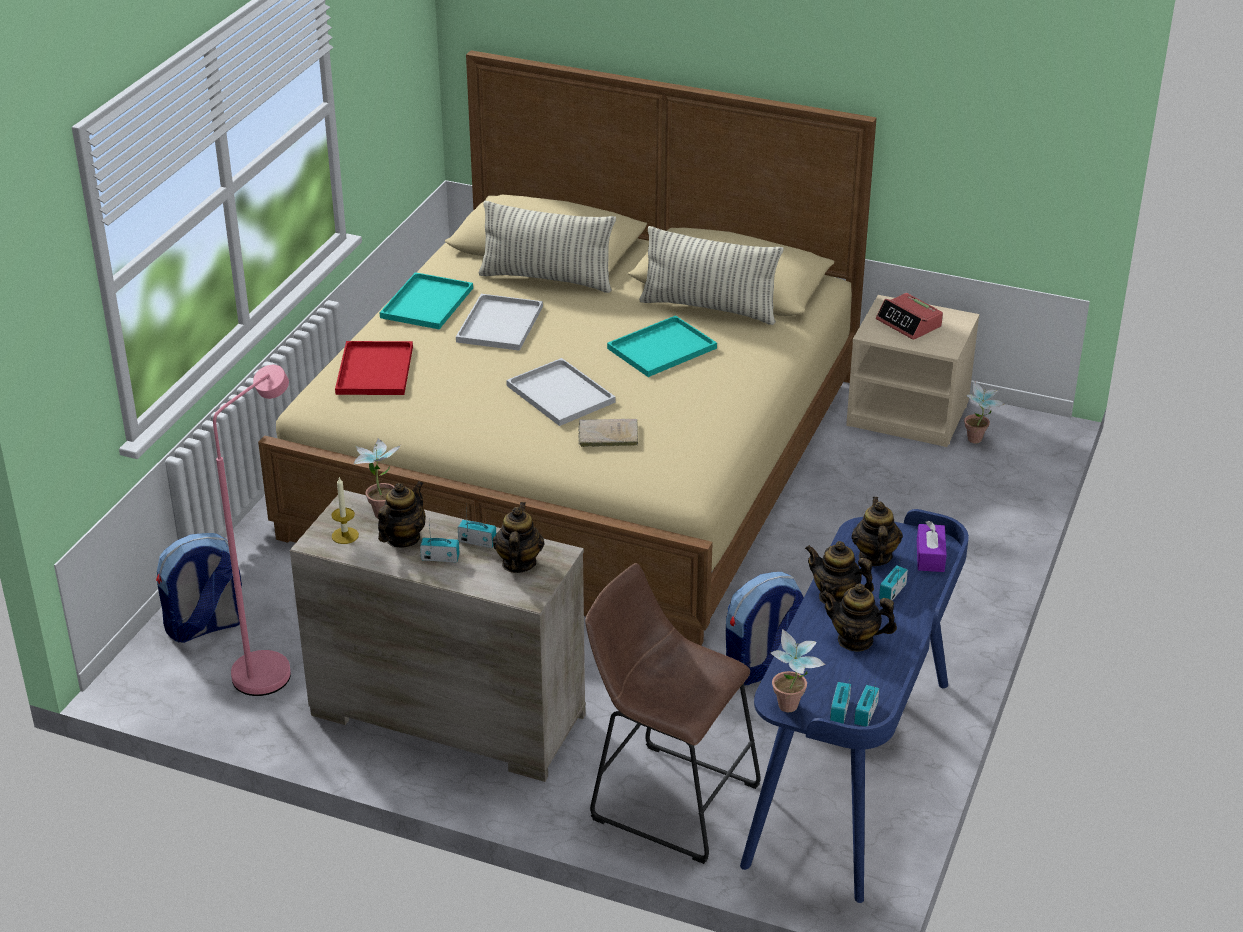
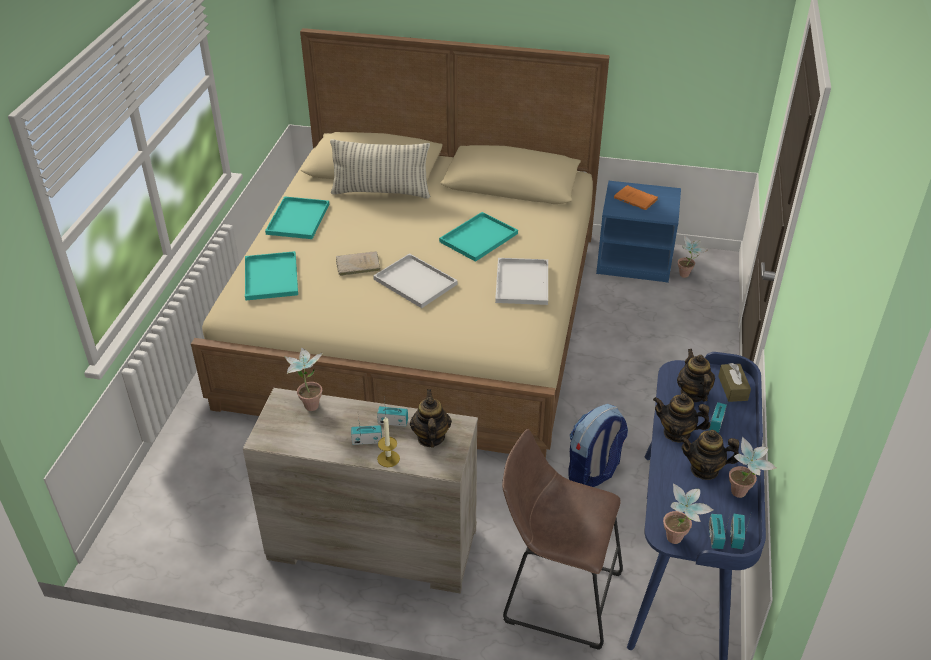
camera: 10 degrees left, 5 degrees up
(205, 626) = (169, 492): backpack -> none
(272, 667) = (228, 520): pink floor lamp -> none
(345, 535) = (285, 429): candle -> candle (388, 458)
(375, 371) = (272, 278): red tray -> turquoise tray
(402, 538) = (332, 426): teapot -> none
(499, 323) = (355, 230): white tray -> white tray (521, 281)
(606, 435) = (458, 312): beige book -> beige book (356, 265)
(709, 308) = (503, 203): pillow -> none
(891, 673) = (741, 496): none -> potted plant
(909, 323) = (636, 199): alarm clock -> orange book
(909, 413) = (635, 260): beige nightstand -> blue nightstand
(930, 556) = (733, 388): purple tissue box -> brown tissue box

